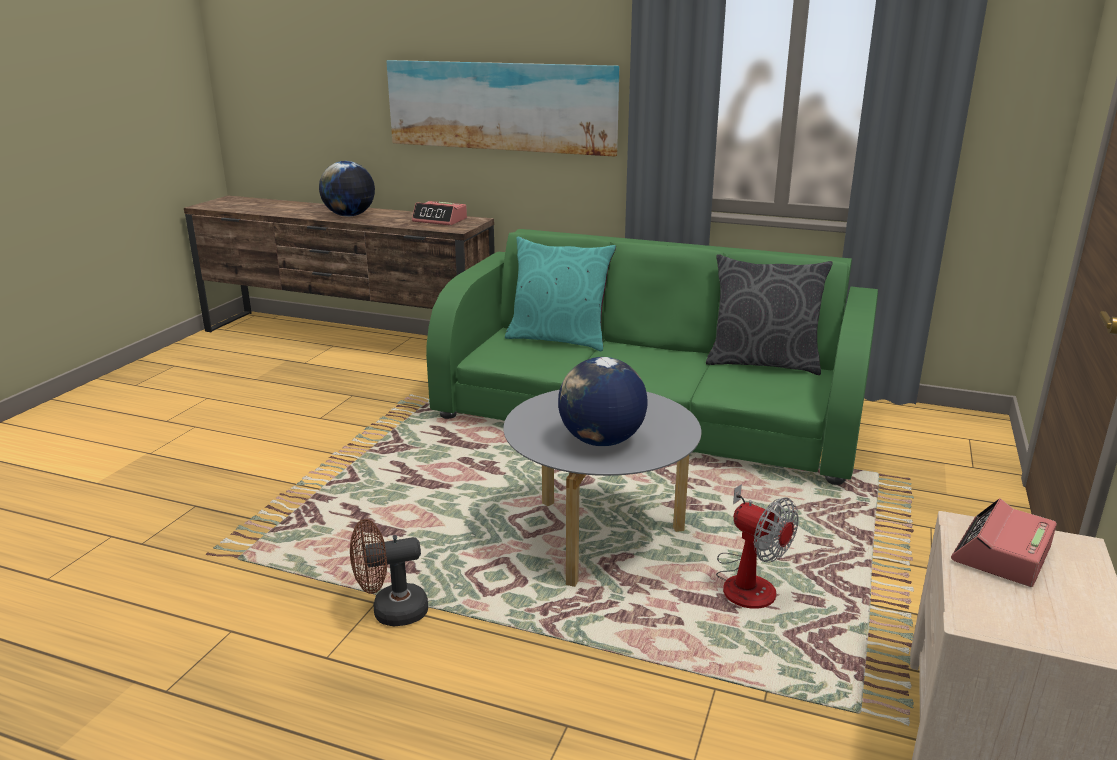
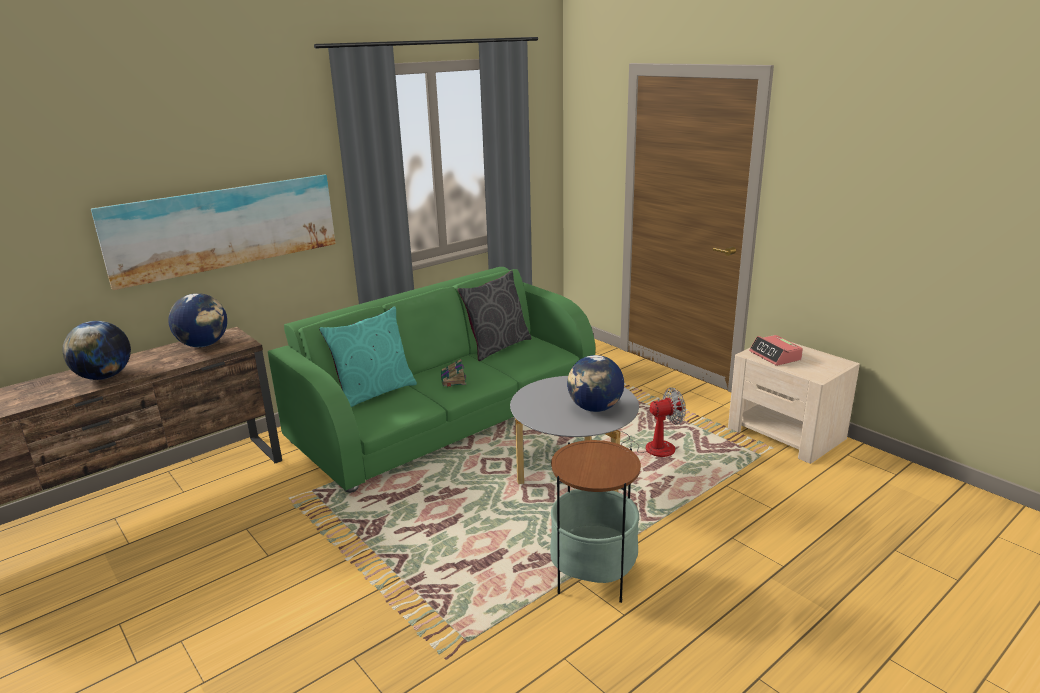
camera: 60 degrees left, 0 degrees up
(391, 612) = (593, 576): brown fan -> side table
(440, 220) = (204, 345): alarm clock -> globe
(634, 364) = (453, 380): none -> book

